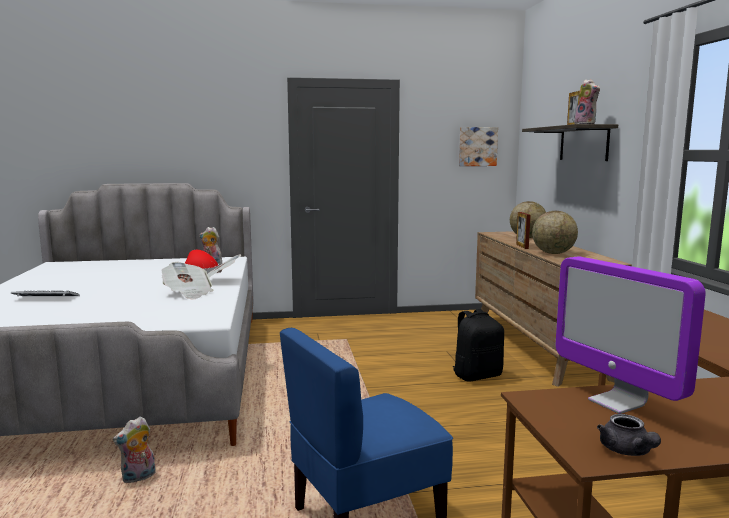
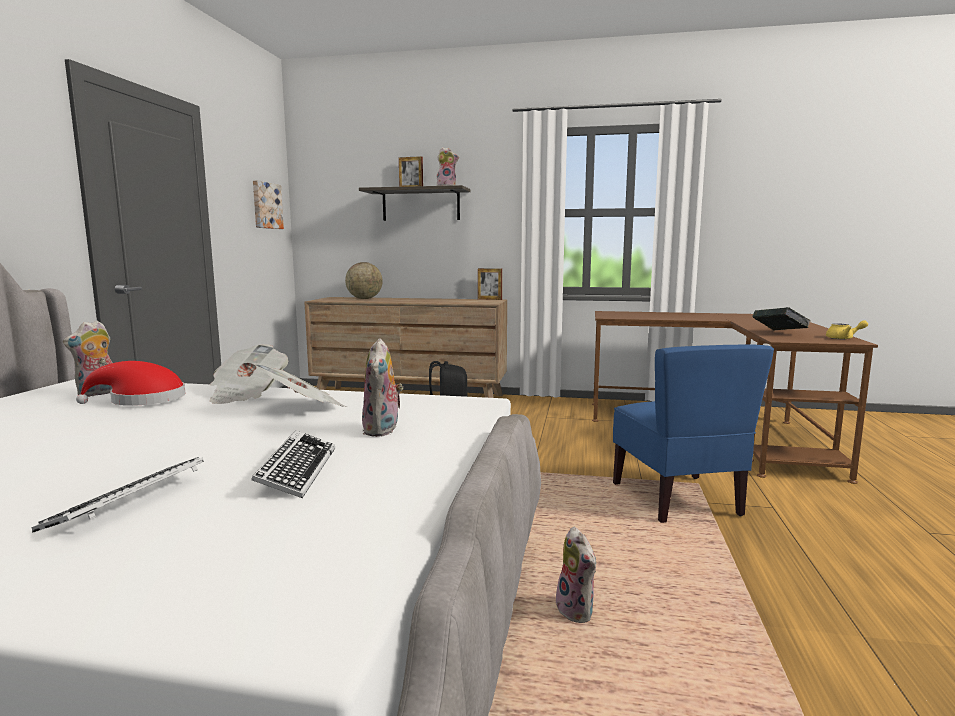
camera: 70 degrees left, 0 degrees up
(75, 309) = (297, 470): none -> keyboard
(141, 312) = (383, 430): none -> plush toy
(522, 246) = (404, 302): picture frame -> picture frame (489, 299)
(553, 253) = (446, 301): globe -> none
(617, 402) = (779, 333): monitor -> book
(627, 451) = (843, 338): grey teapot -> yellow teapot

